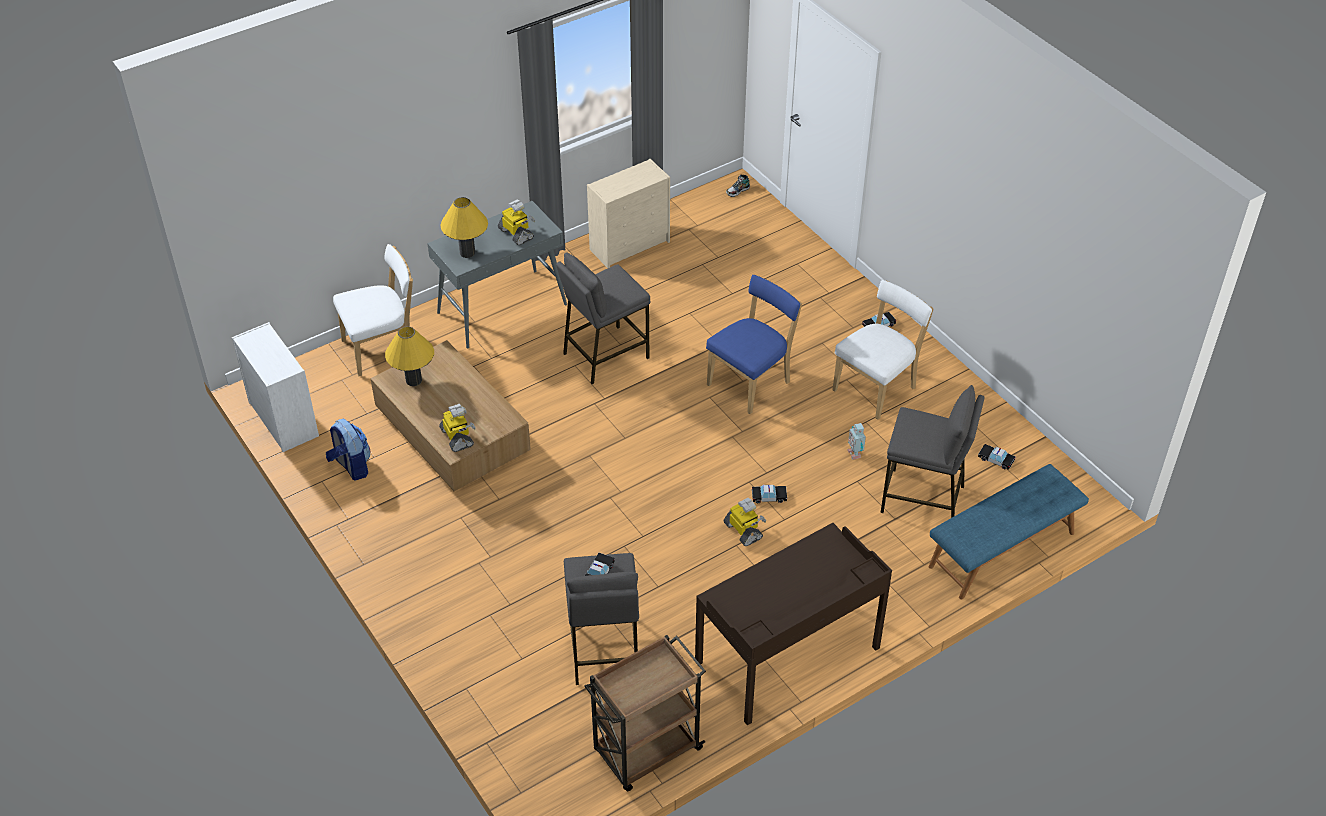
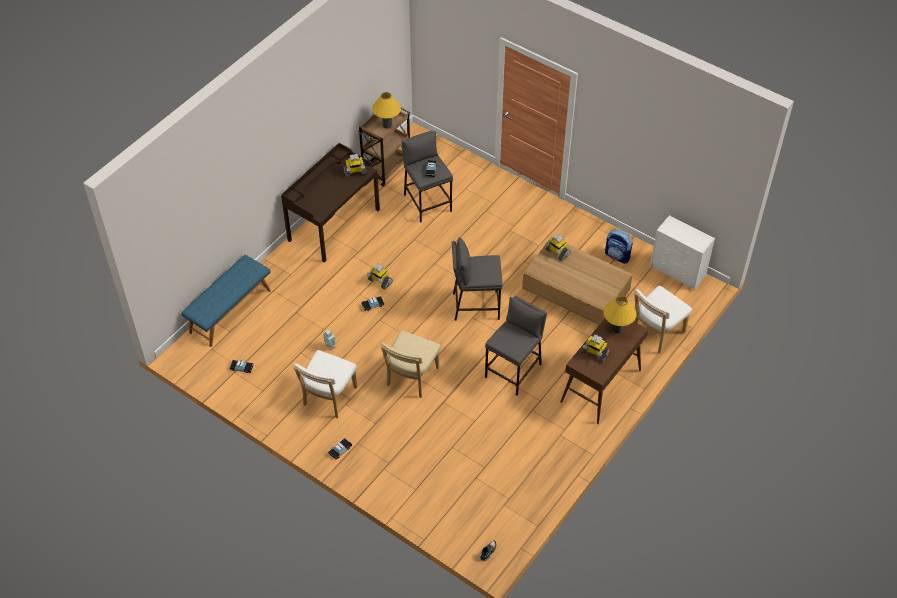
camera: 160 degrees right, 5 degrees up
(413, 380) = (606, 279): yellow table lamp -> yellow table lamp (387, 125)
(502, 308) = (601, 386): grey console table -> brown console table
(630, 245) = (544, 469): beige dresser -> none
(739, 601) = (355, 172): none -> toy robot
(751, 382) = (411, 378): blue chair -> beige chair
(923, 499) = (282, 329): grey stool -> grey stool (475, 305)

